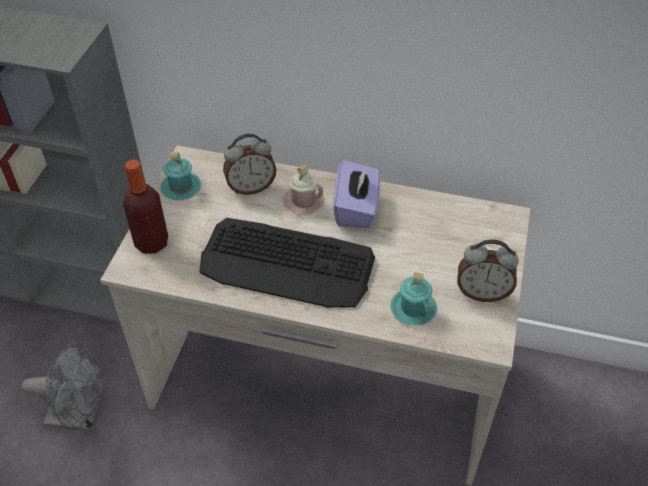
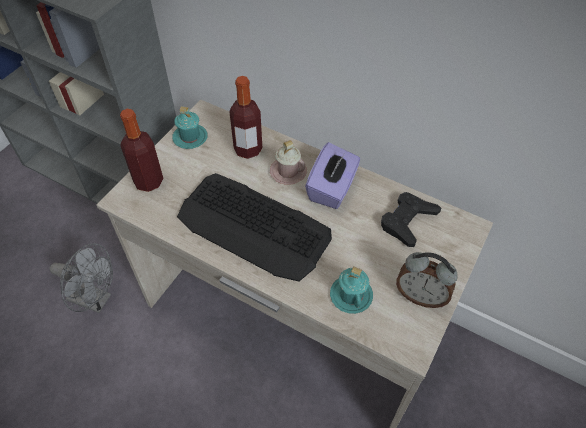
camera: 15 degrees right, 5 degrees up
(251, 187) = (248, 149): alarm clock -> bottle
(445, 225) = (407, 221): none -> black game controller

